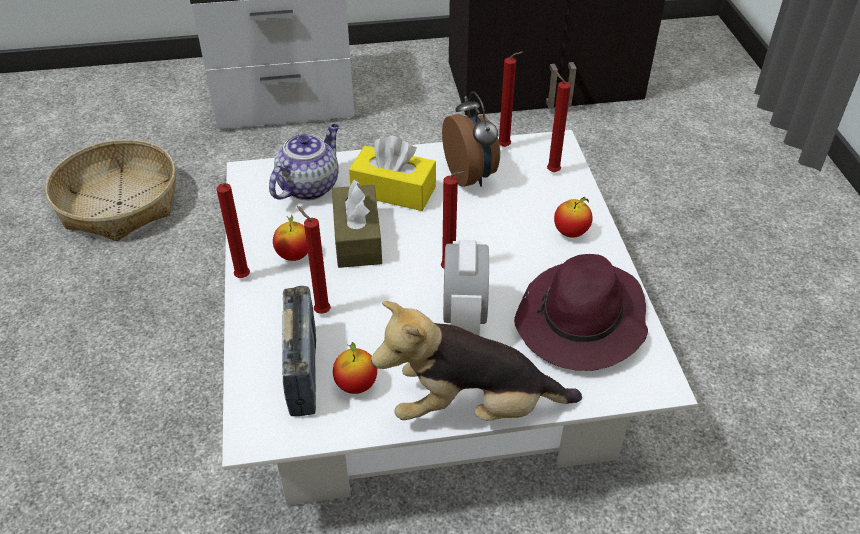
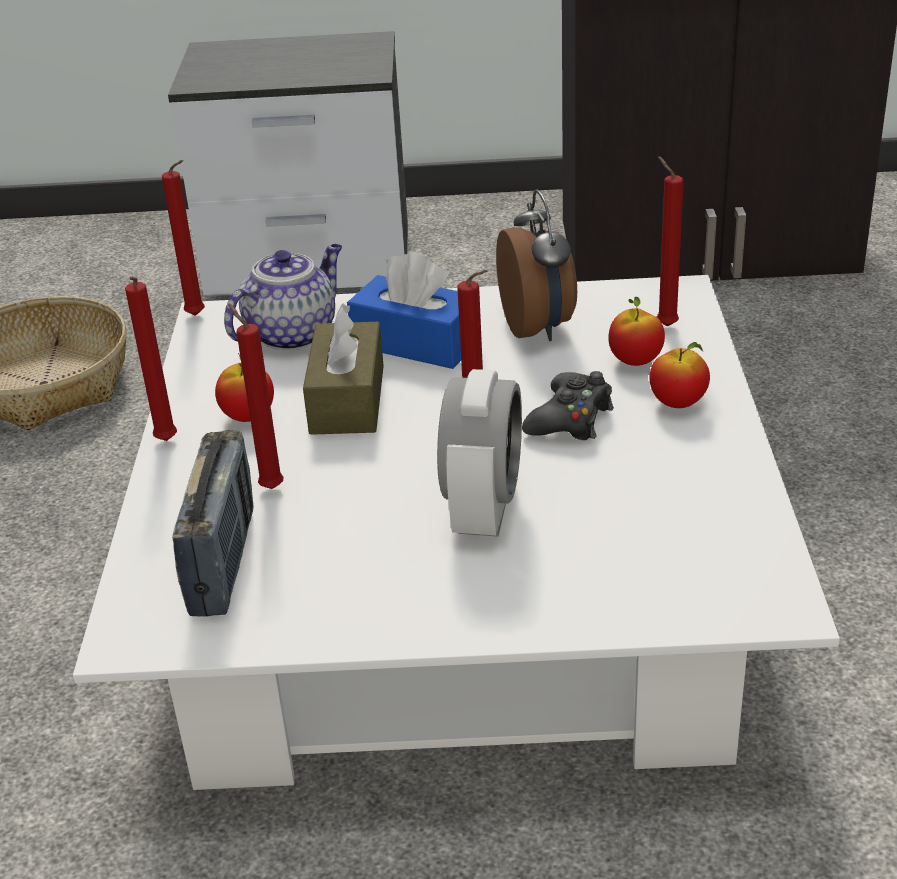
camera: 10 degrees right, 10 degrees down
(356, 385) = (298, 583): apple -> apple (635, 361)
(393, 191) = (416, 343): yellow tissue box -> blue tissue box
(473, 408) = (471, 623): plush toy -> none
(505, 248) = (570, 419): none -> black game controller
(506, 147) = (600, 294): red candle -> red candle (198, 316)
(581, 322) = (669, 519): purple hat -> none

